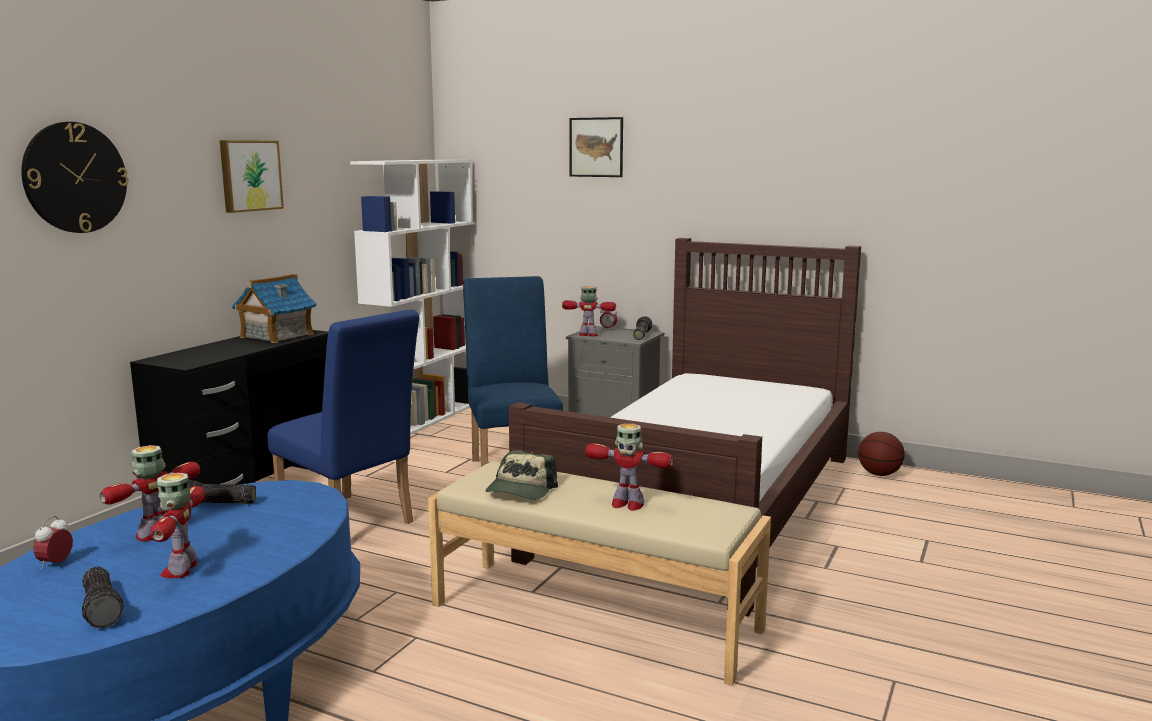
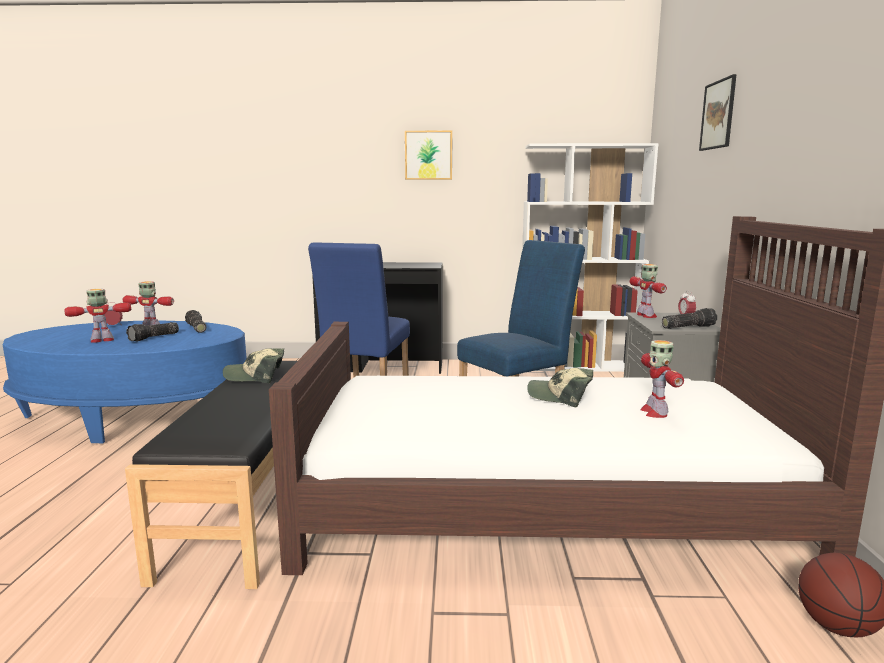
camera: 65 degrees right, 0 degrees up
(75, 177) = (302, 153): wall clock -> none
(103, 608) = (57, 340): flashlight -> flashlight (154, 337)
(276, 336) = (412, 264): toy house -> none
(595, 616) = (258, 499): beige bench -> black bench
(627, 504) = (235, 407): toy robot -> toy robot (654, 412)
(691, 408) = (560, 396): none -> cap

